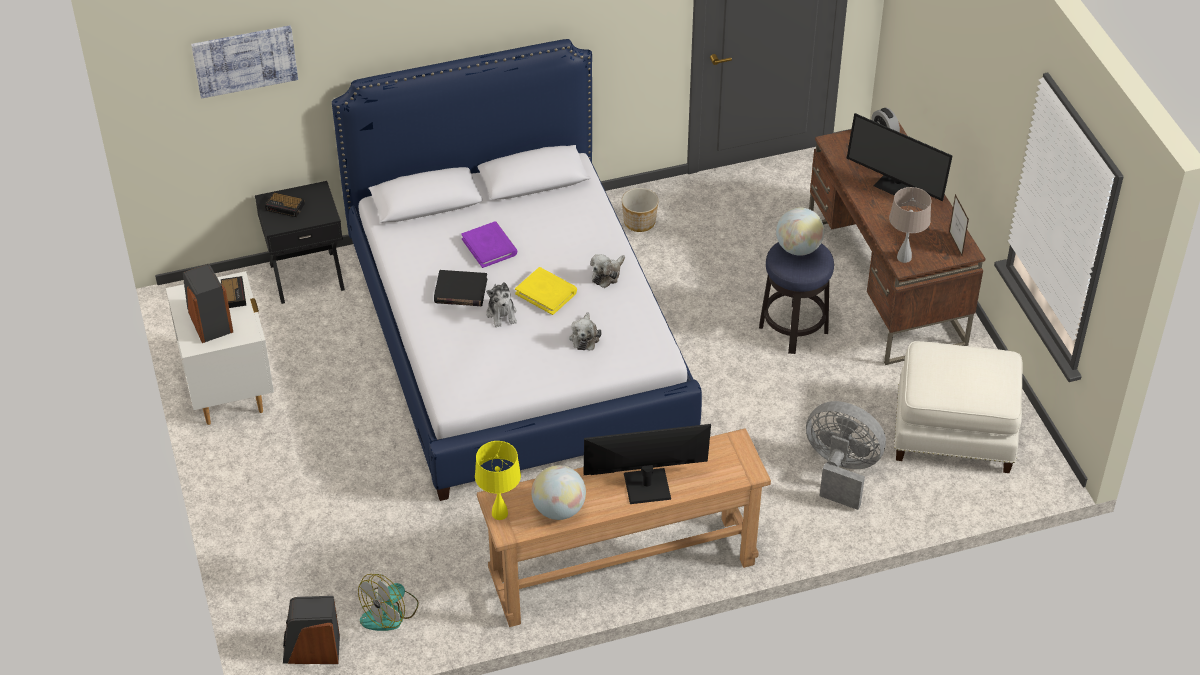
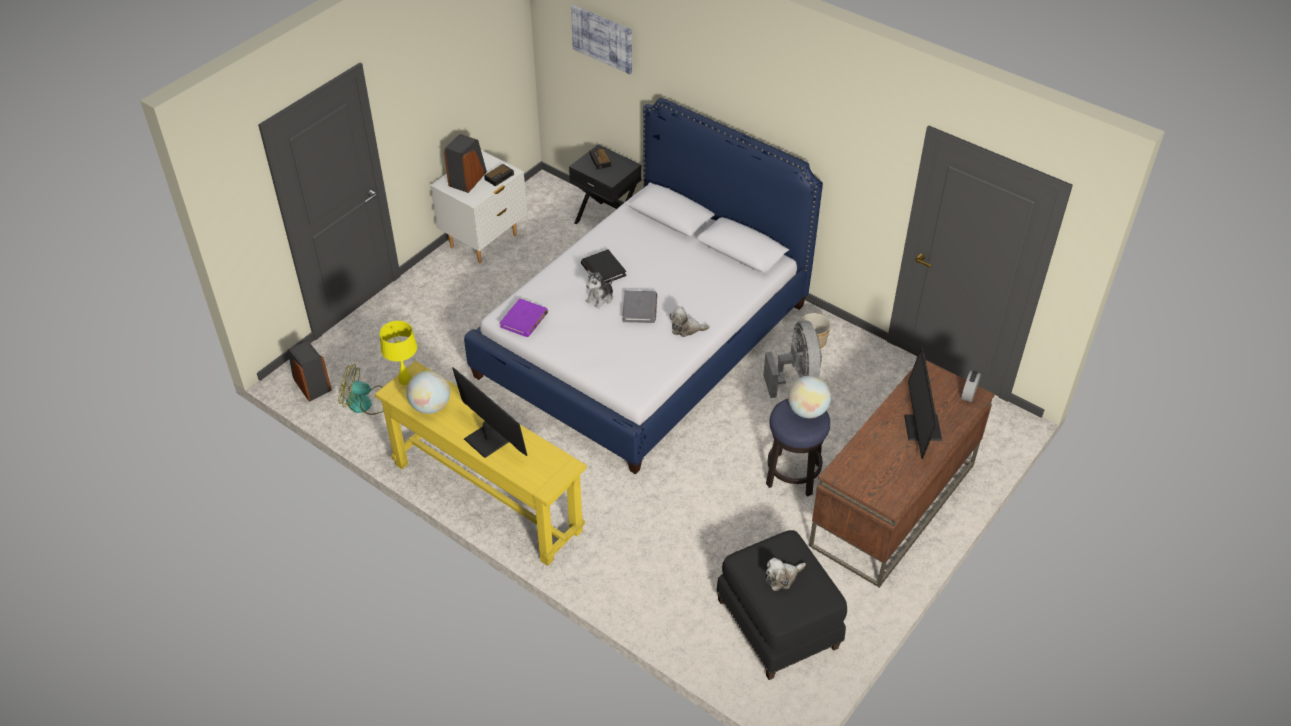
camera: 55 degrees right, 0 degrees up
(489, 246) = (656, 262): purple book -> purple book (524, 320)
(546, 293) = (640, 309): yellow book -> grey book
(584, 337) = (617, 347): plush toy -> plush toy (782, 577)
(623, 570) = (487, 496): brown console table -> yellow console table
(841, 471) = (678, 571): grey fan -> grey fan (796, 376)
(904, 258) = (843, 469): beige table lamp -> none
(954, 432) = (779, 623): white ottoman -> black ottoman
(955, 244) = (891, 493): picture frame -> none

